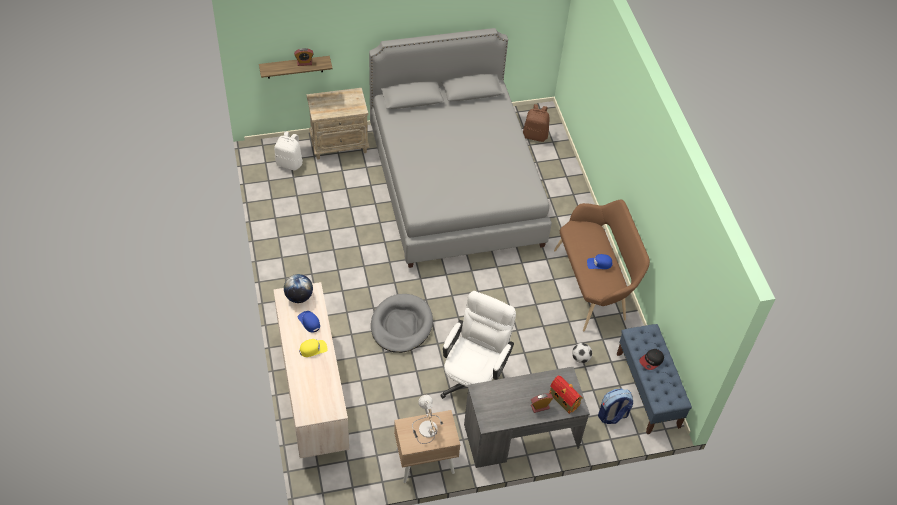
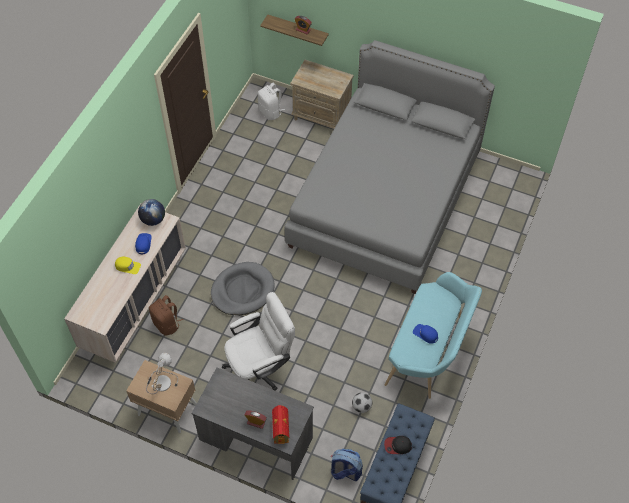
camera: 40 degrees right, 5 degrees up
(535, 135) = (494, 193): brown backpack -> brown backpack (167, 324)
(594, 285) = (429, 352): brown bench -> turquoise bench

